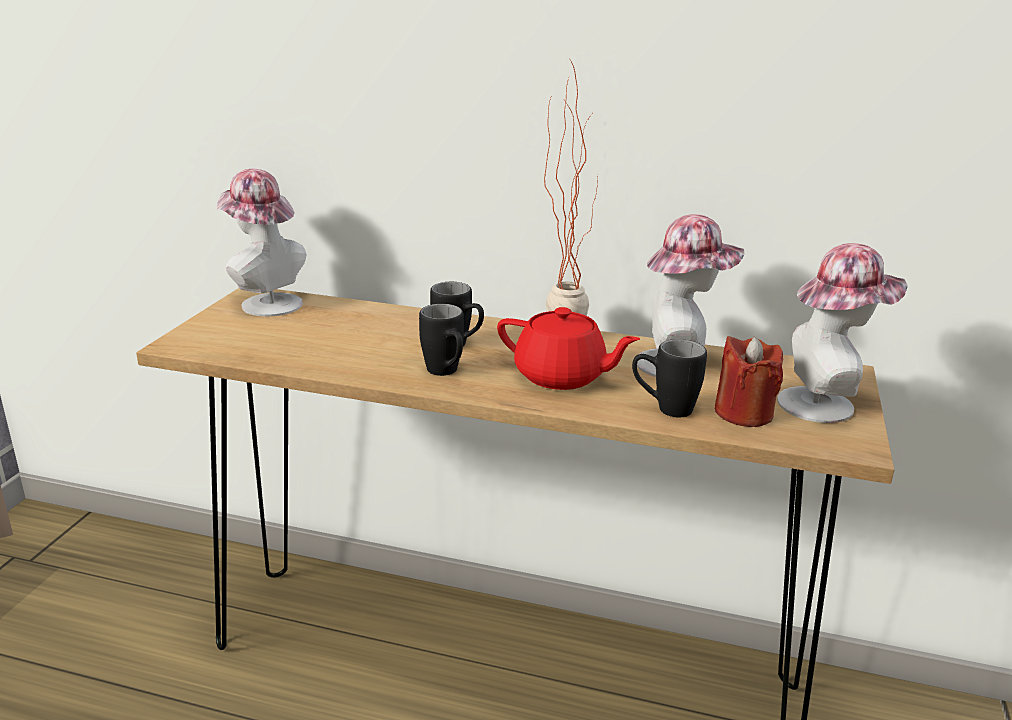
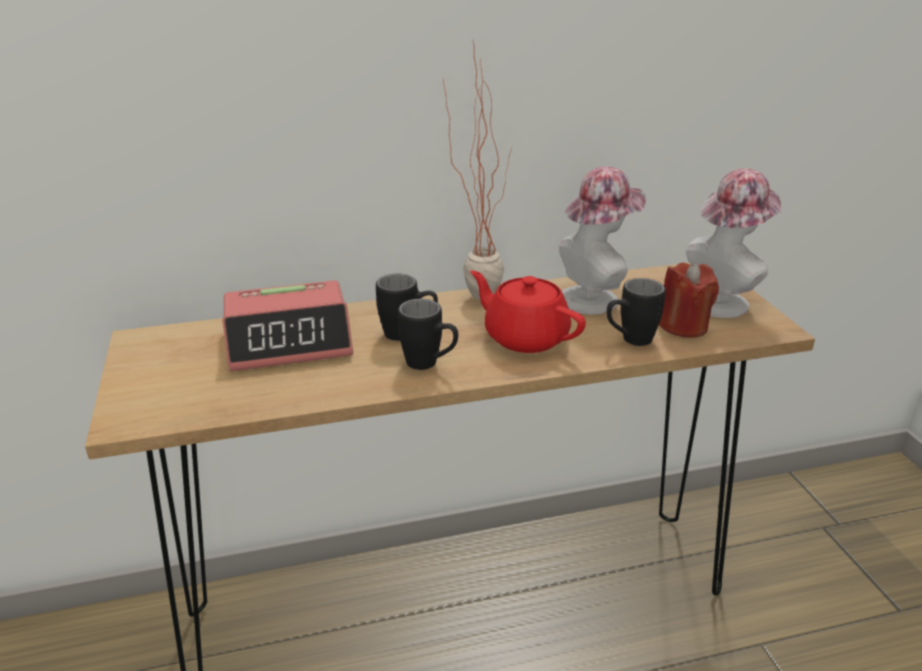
camera: 30 degrees left, 5 degrees up
(265, 303) = (165, 344): hat -> none
(357, 325) = (290, 341): none -> alarm clock
(561, 377) = (525, 337): red teapot -> red teapot turned 135 degrees counterclockwise

